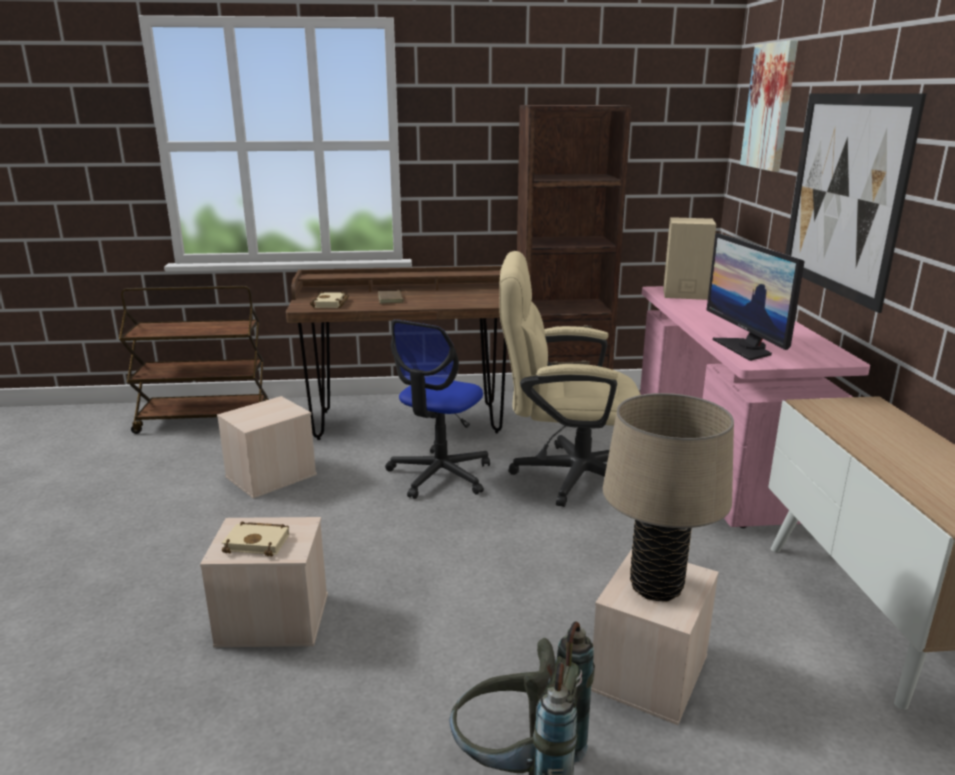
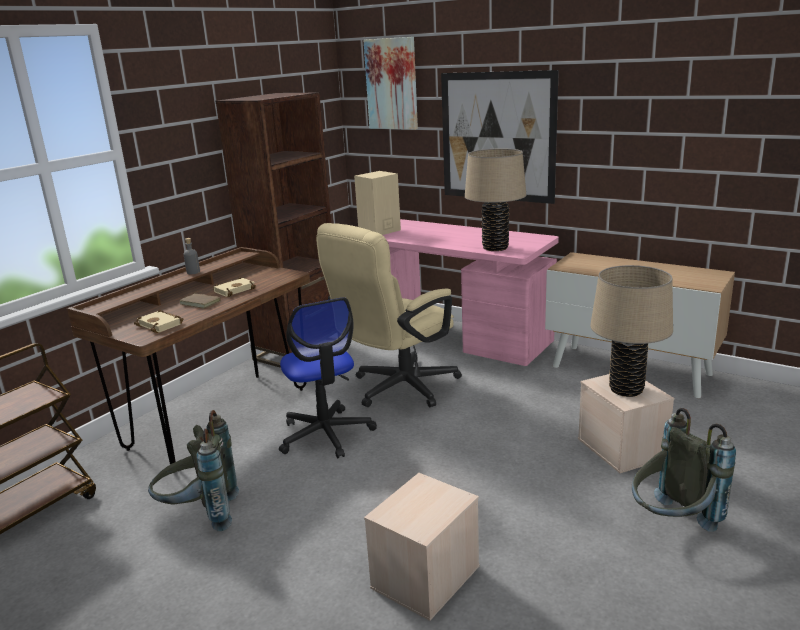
camera: 50 degrees left, 0 degrees up
(259, 542) = (426, 509): beige book -> beige book (234, 290)
(270, 476) = (200, 515): beige storage box -> grey backpack
(424, 273) = (193, 272): none -> grey bottle
(745, 348) = (495, 248): monitor -> beige table lamp

